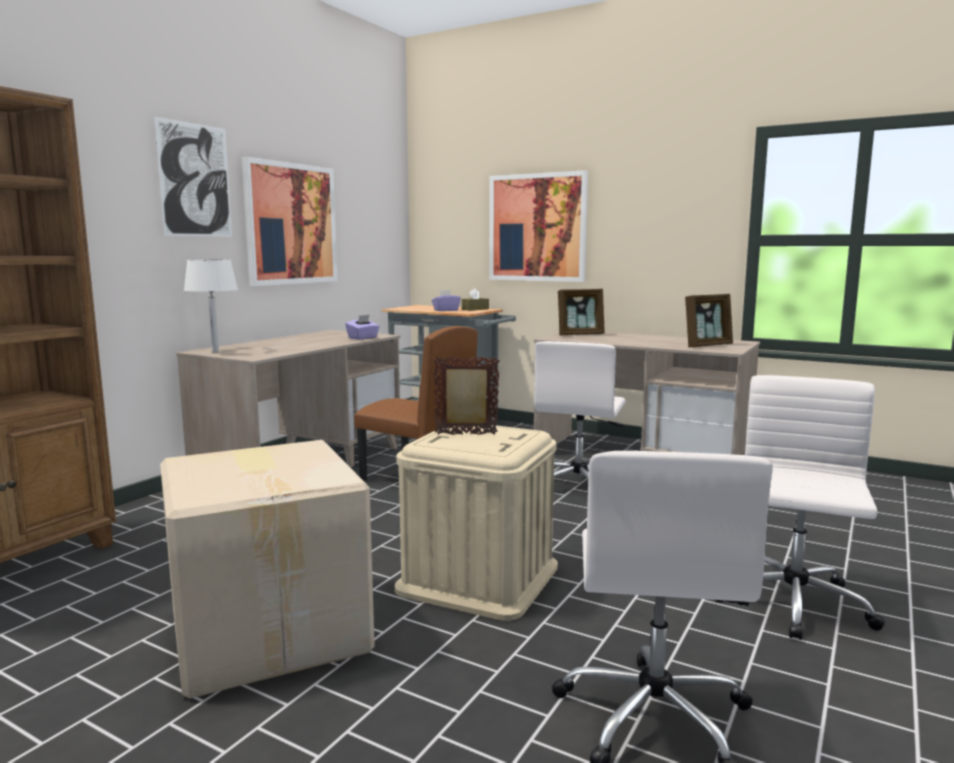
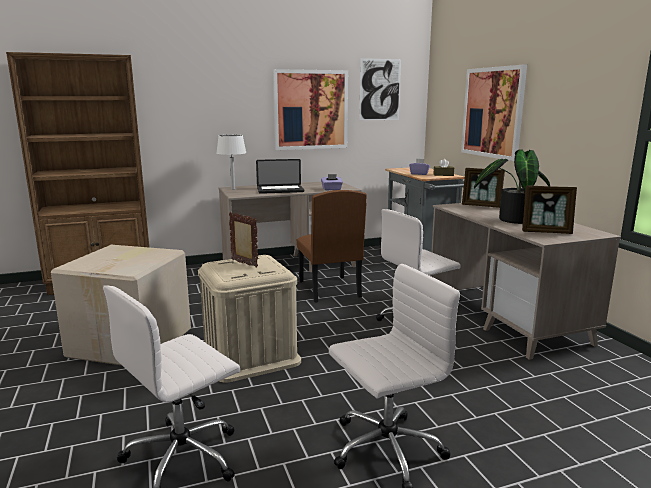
camera: 40 degrees right, 5 degrees up
(195, 180) = (238, 86): picture -> picture (380, 90)
(297, 346) = (280, 190): none -> laptop
(647, 341) = (511, 219): none -> potted plant

